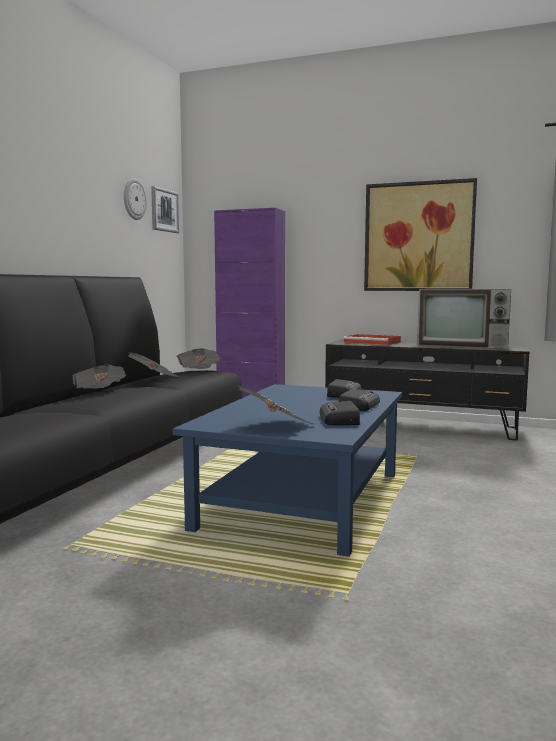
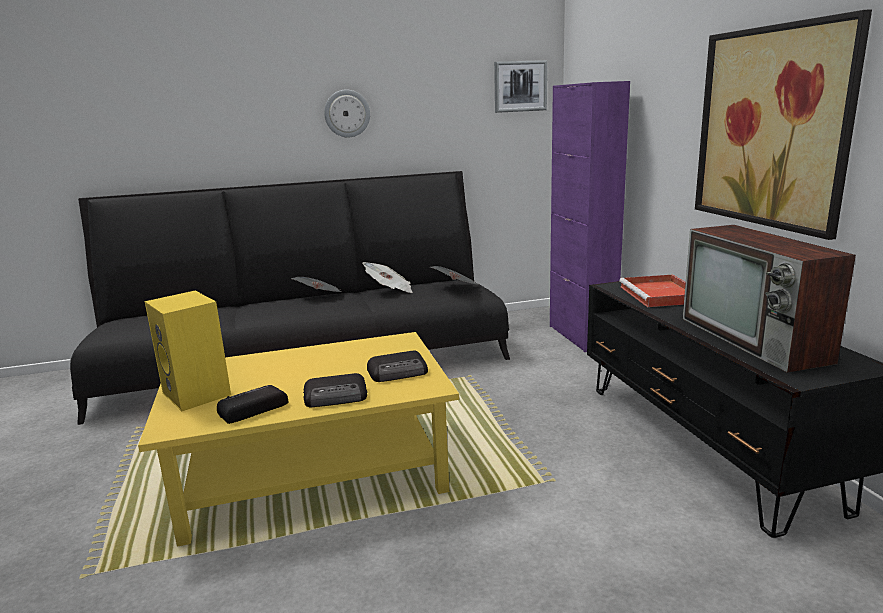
camera: 55 degrees right, 10 degrees up
(134, 199) = (460, 83): wall clock -> wall clock (347, 113)
(276, 426) = (198, 394): newspaper -> yellow speaker
(302, 499) = (313, 470): blue coffee table -> yellow coffee table

